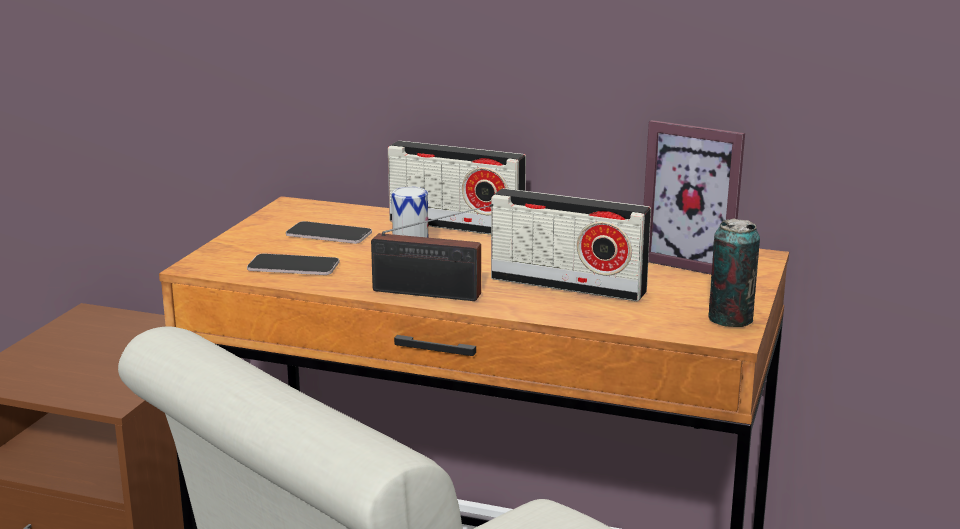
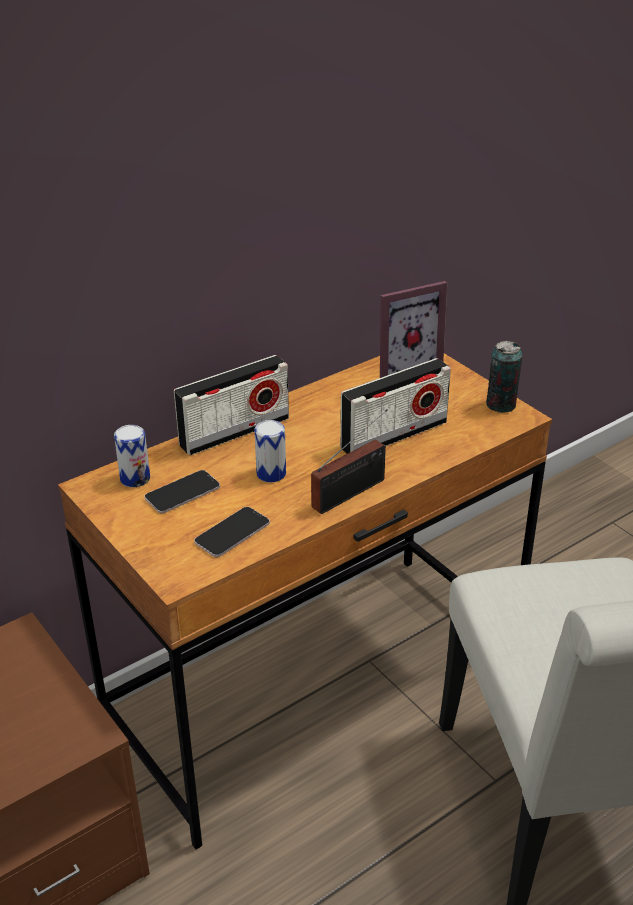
camera: 55 degrees left, 15 degrees up
(325, 214) = (135, 478): none -> can

